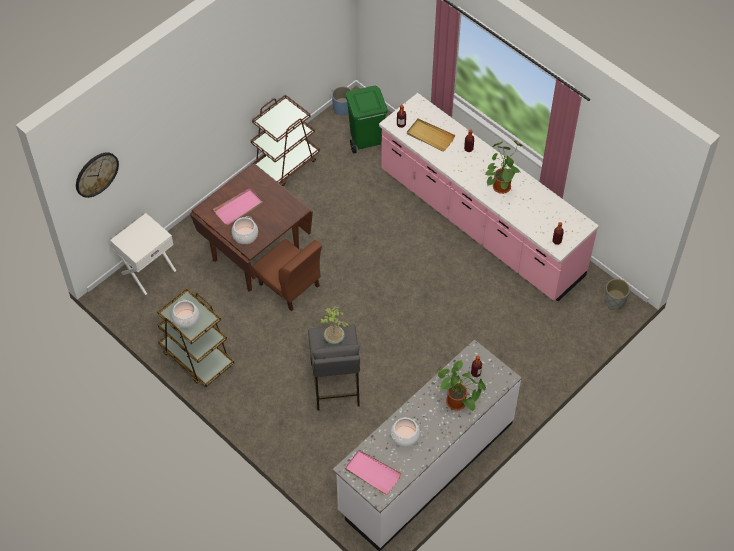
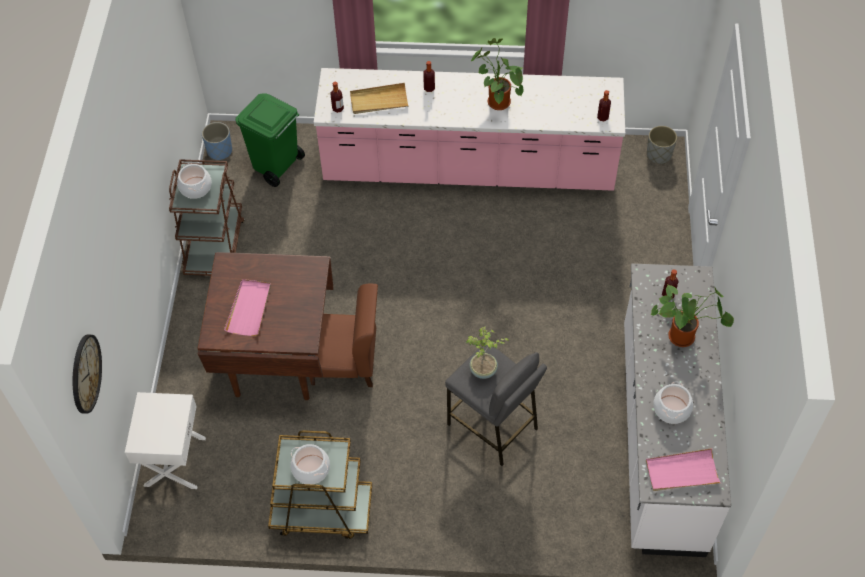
camera: 40 degrees left, 0 degrees up
(245, 235) = (286, 332): cooking pot -> cooking pot (196, 187)

